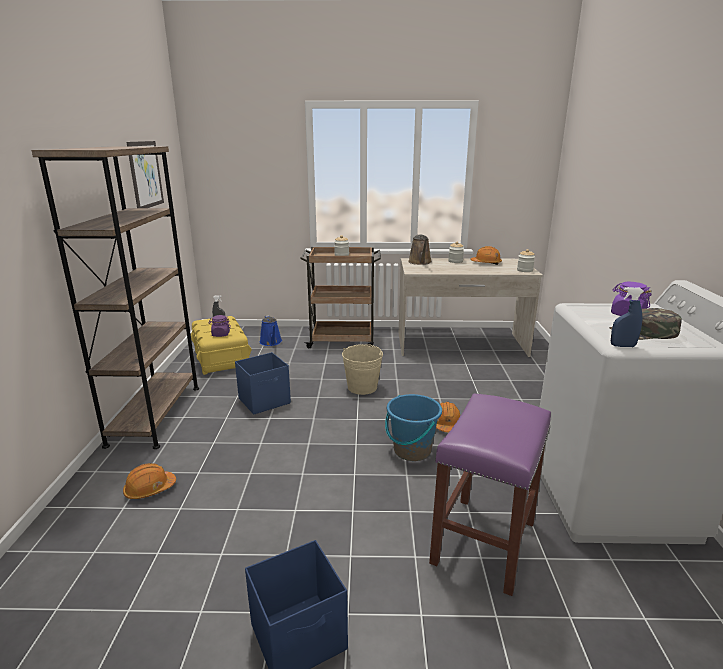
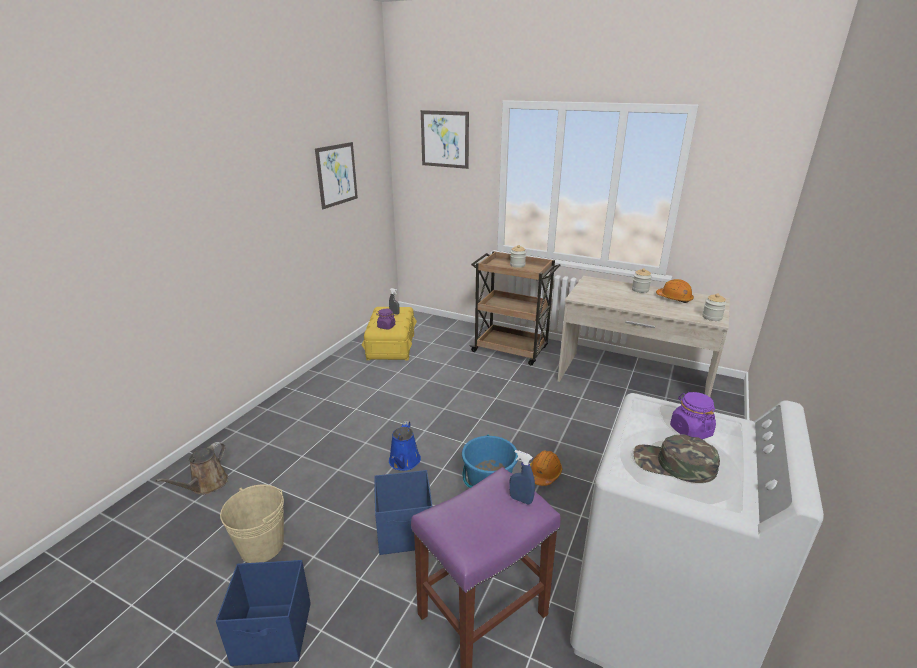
camera: 25 degrees right, 5 degrees up
(149, 489) = (260, 460): orange hard hat -> none
(155, 414) = (306, 391): brown bookcase -> none
(245, 141) = (444, 139): none -> picture
(265, 401) = (397, 400): blue storage box -> blue storage box (406, 532)
(271, 342) = (444, 338): blue watering can -> blue watering can (404, 462)
(362, 387) = (492, 408): beige bucket -> beige bucket (262, 546)
(420, 262) = (598, 285): brown watering can -> brown watering can (206, 485)
(622, 346) = (621, 476): blue spray bottle -> blue spray bottle (521, 499)

